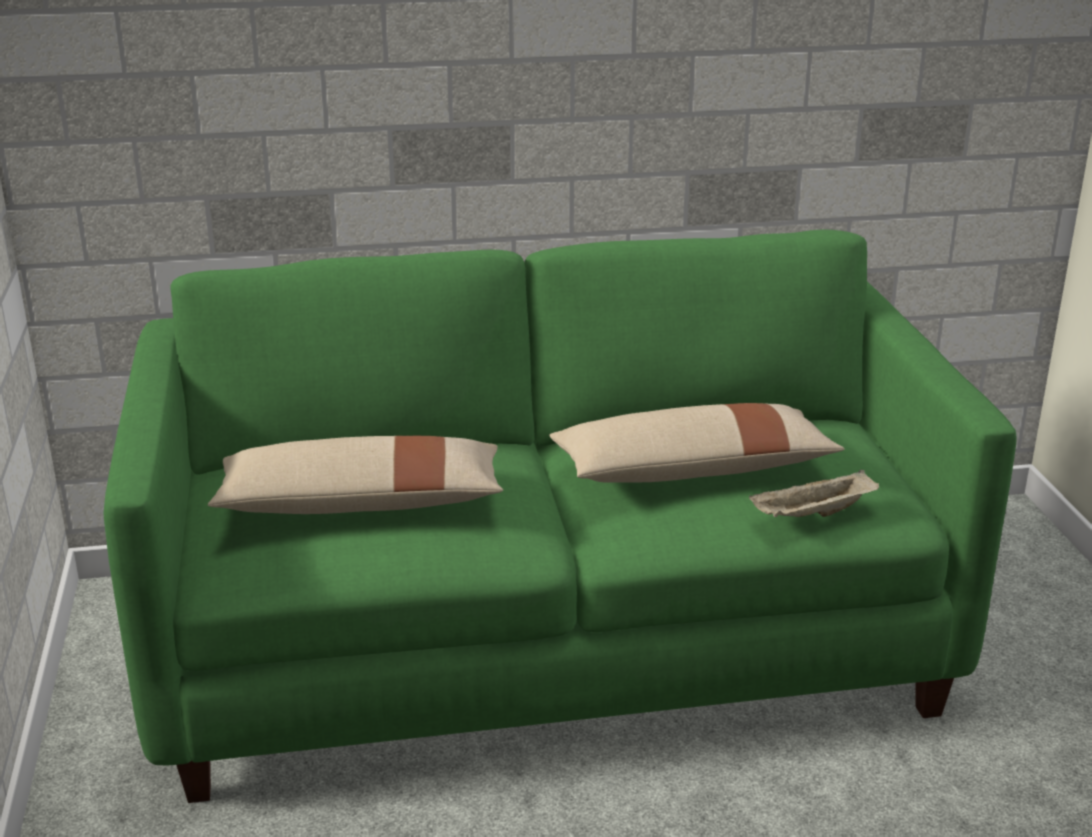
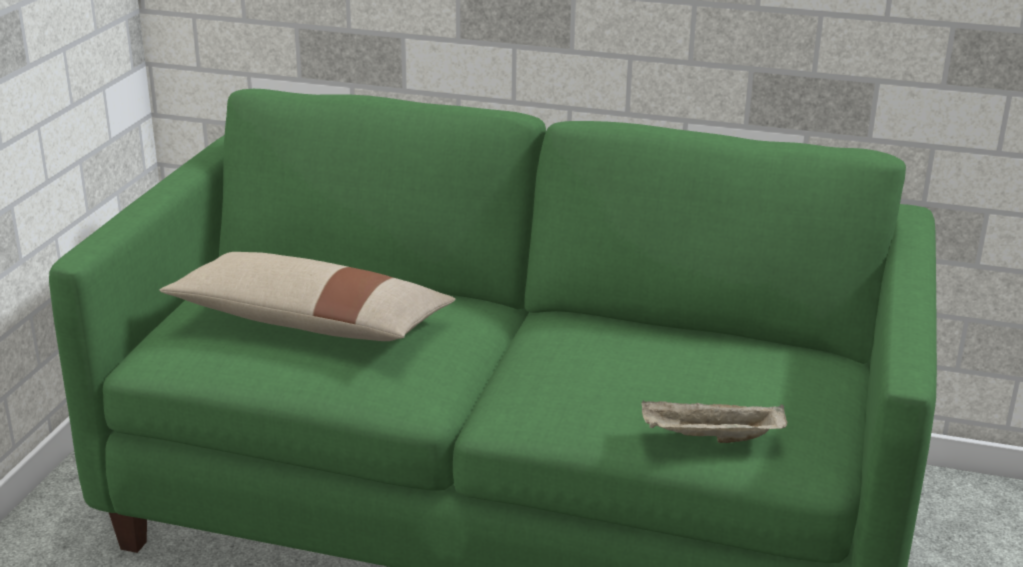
camera: 25 degrees right, 0 degrees up
(693, 470) = (633, 366): beige pillow -> none

